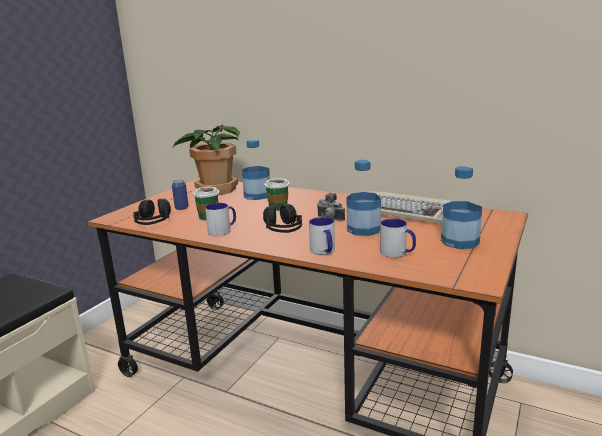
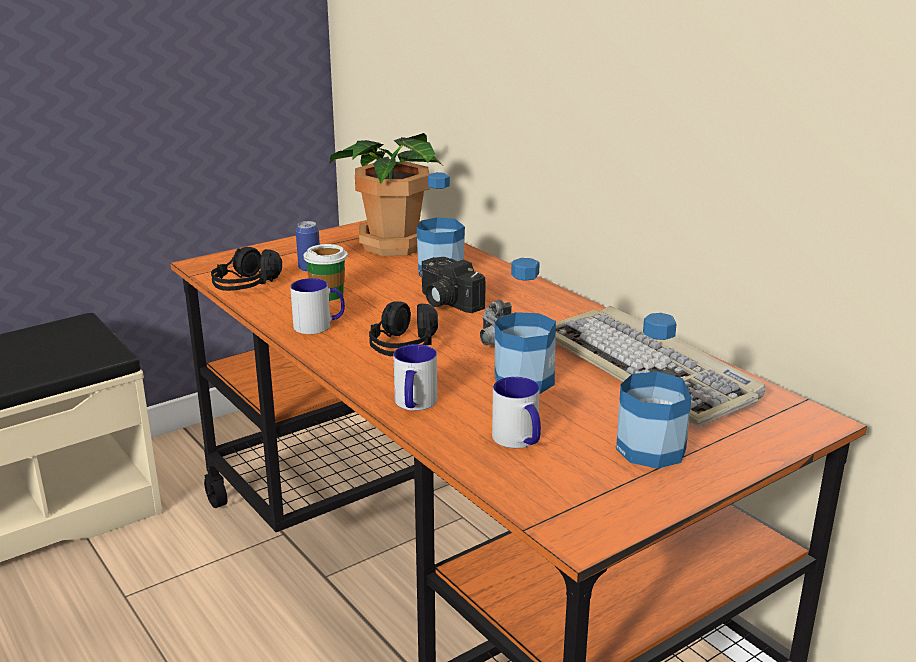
camera: 25 degrees right, 5 degrees up
(278, 207) = (445, 302): cup -> camera

